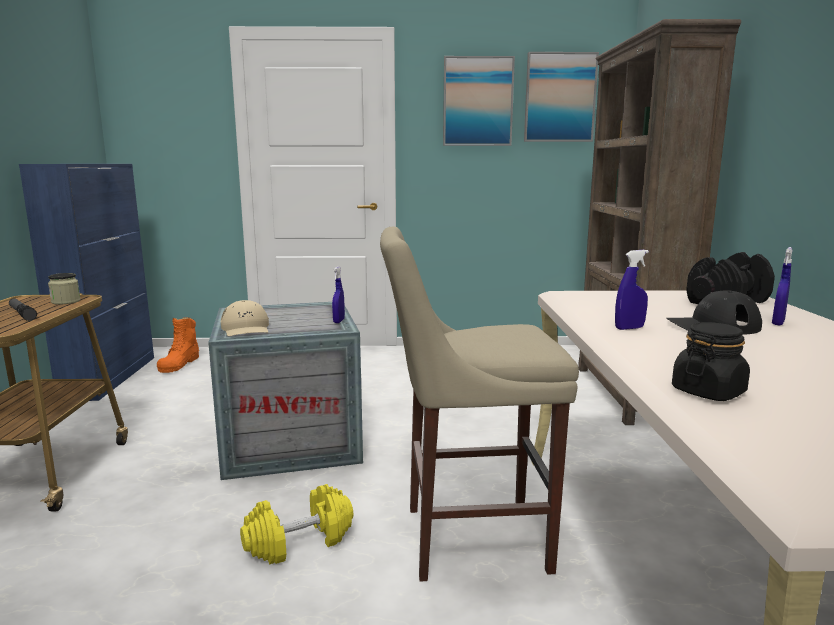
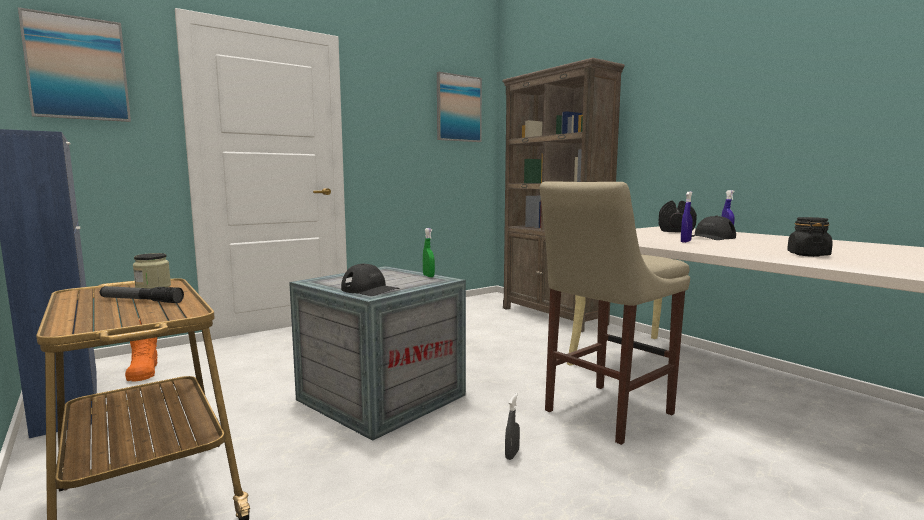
camera: 35 degrees left, 5 degrees down
(246, 328) = (370, 289): beige cap -> black cap
(299, 542) = (512, 454): yellow dumbbell -> grey spray bottle
(339, 321) = (428, 276): blue spray bottle -> green spray bottle
(477, 102) = (404, 106): picture -> picture (77, 68)

